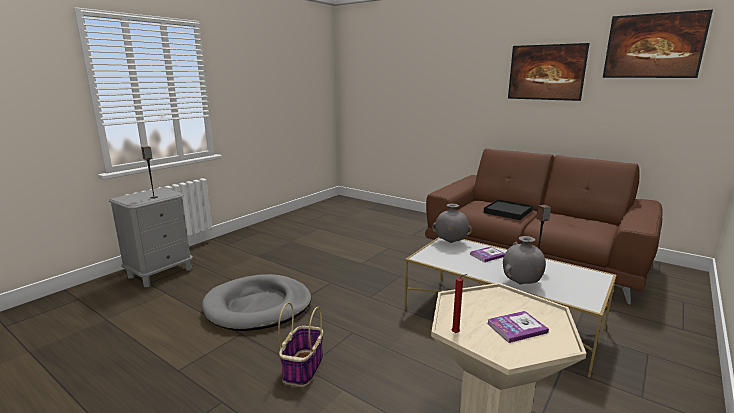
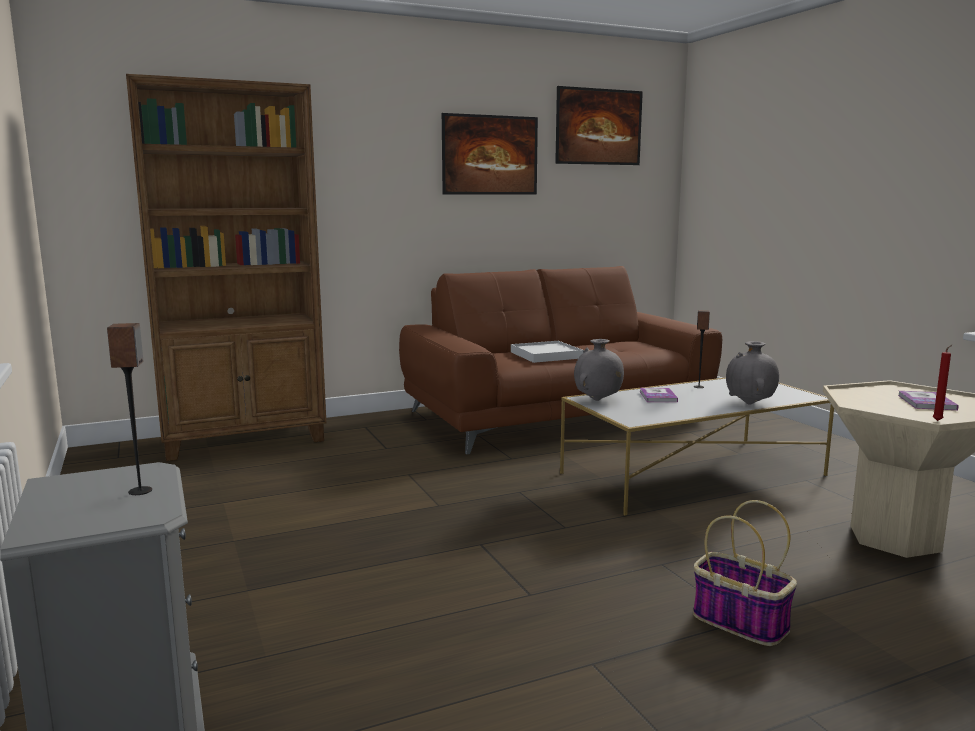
camera: 60 degrees left, 5 degrees down
(258, 306) = (499, 627): grey dog bed -> none
(382, 211) = (245, 440): none -> brown bookcase
(508, 212) = (546, 355): black tray -> white tray

